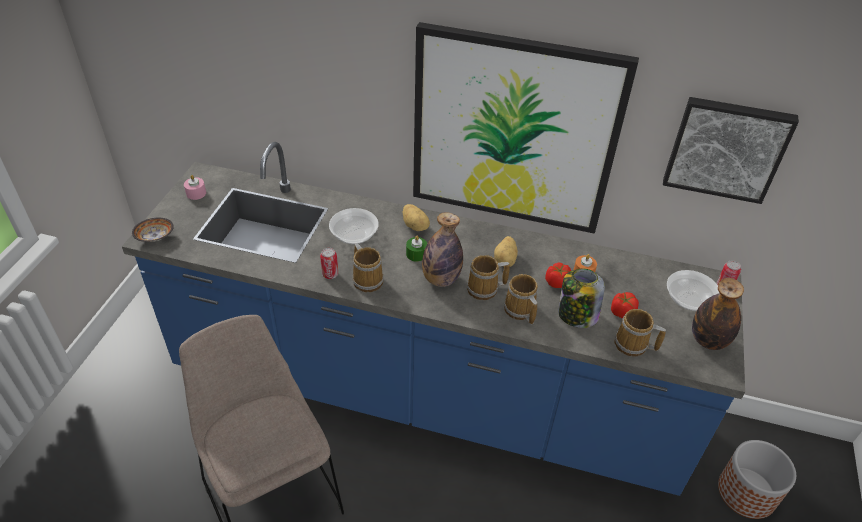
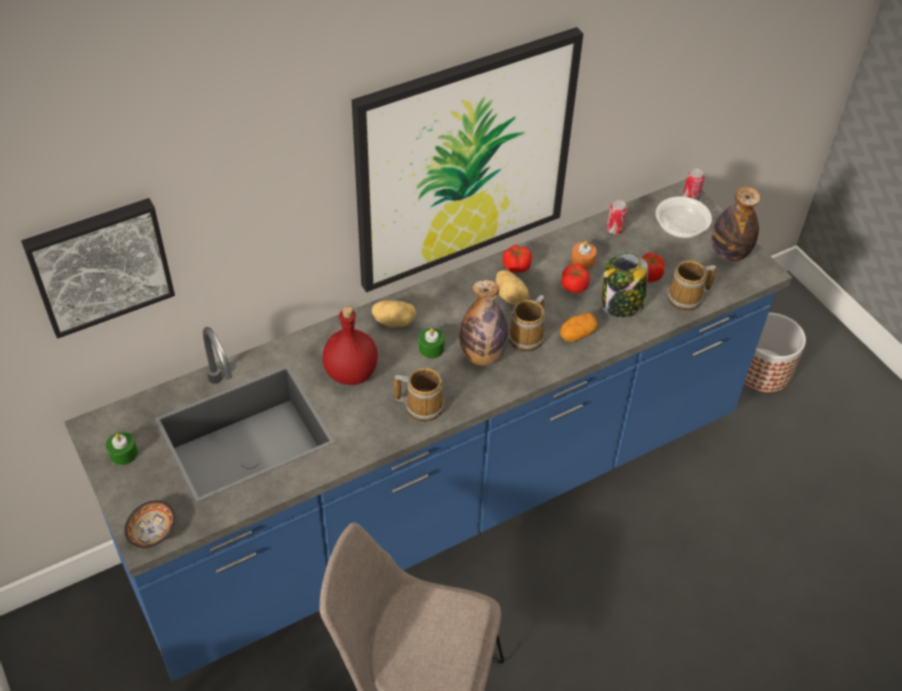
camera: 45 degrees left, 5 degrees up
(196, 193) = (123, 453): pink candle -> green candle
(330, 274) = (382, 427): can -> can (614, 229)
(354, 235) = (352, 373): bowl -> red bottle
(519, 310) = (577, 334): mug -> potato
(532, 246) = (516, 266): none -> tomato
(726, 148) = (660, 70): picture -> picture (99, 264)

